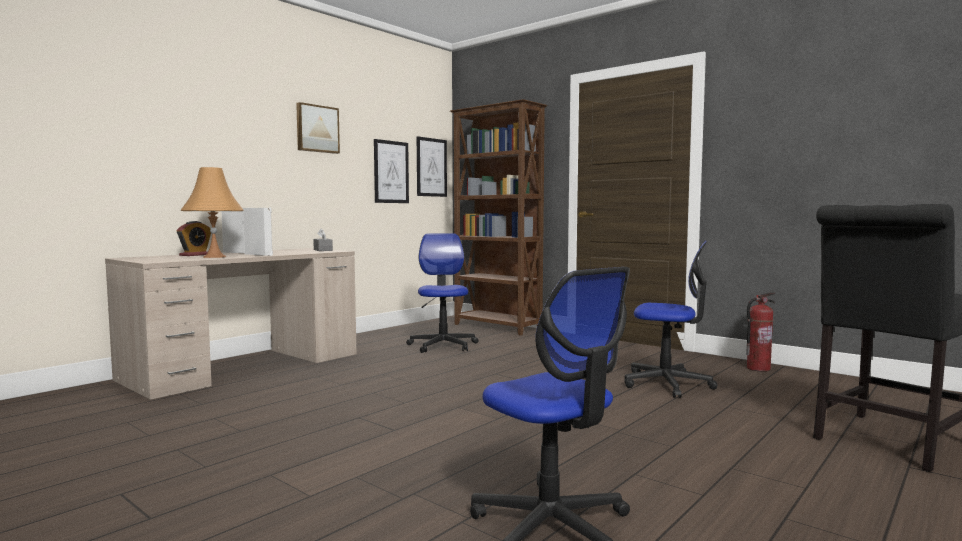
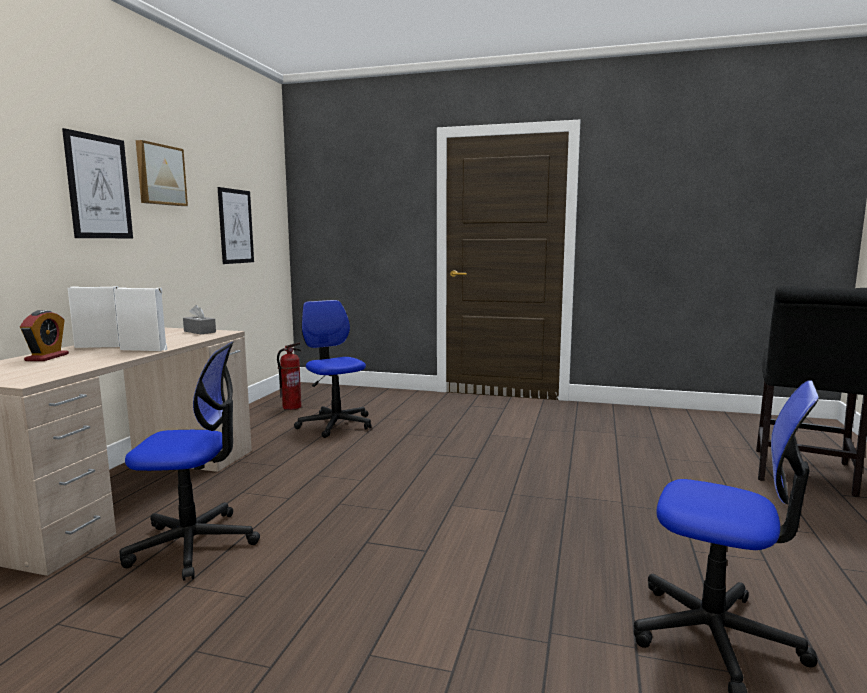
camera: 25 degrees left, 5 degrees up
(214, 257) = (92, 360): orange table lamp -> none
(431, 167) = (271, 219): picture -> picture (99, 187)
(497, 327) = (362, 393): brown bookcase -> none
(667, 384) = (592, 441): office chair -> office chair (193, 544)
(758, 368) = (635, 412): fire extinguisher -> fire extinguisher (292, 407)

